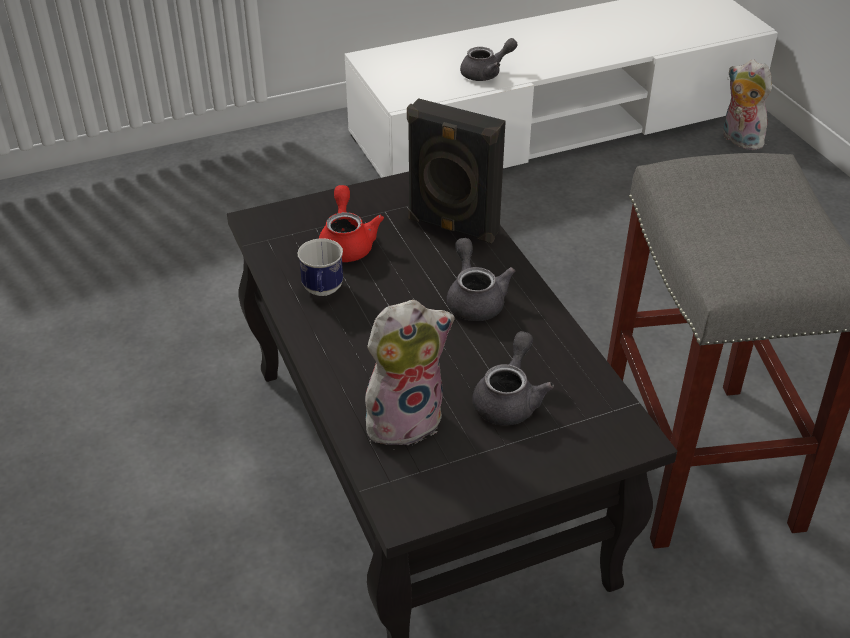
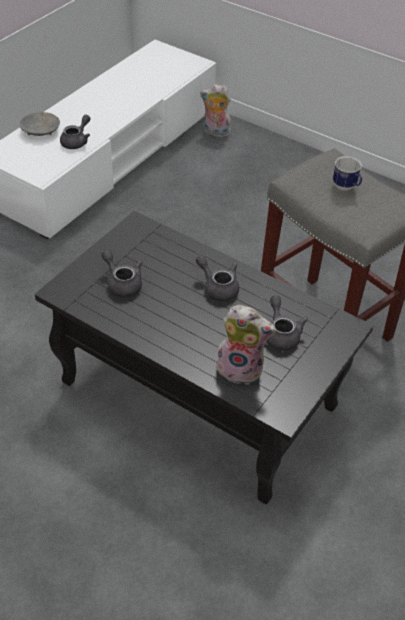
camera: 35 degrees left, 5 degrees up
(322, 292) = (136, 318): mug -> mug (346, 188)
(347, 243) = (122, 283): red teapot -> grey teapot
(404, 419) = (241, 368): plush toy -> plush toy turned 75 degrees clockwise
(451, 48) = (40, 130): none -> grey bowl
(452, 227) = (170, 250): black speaker -> none

